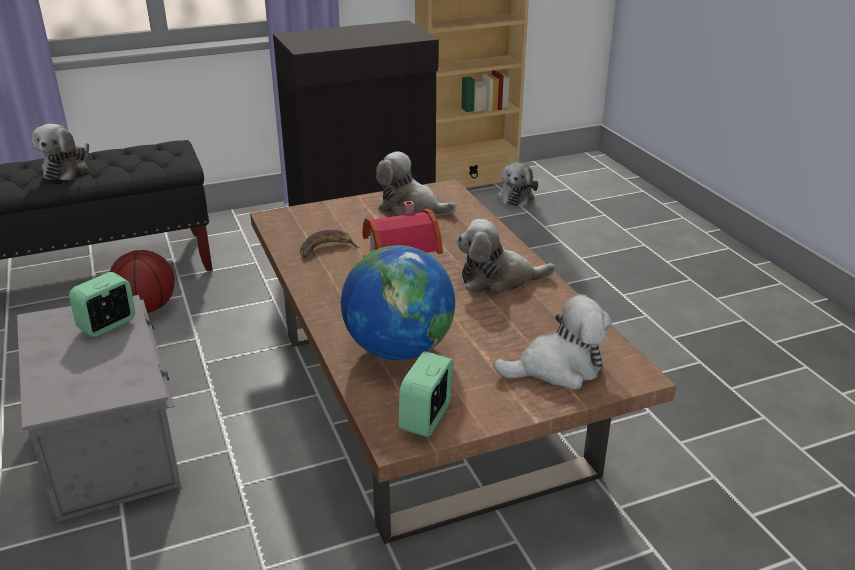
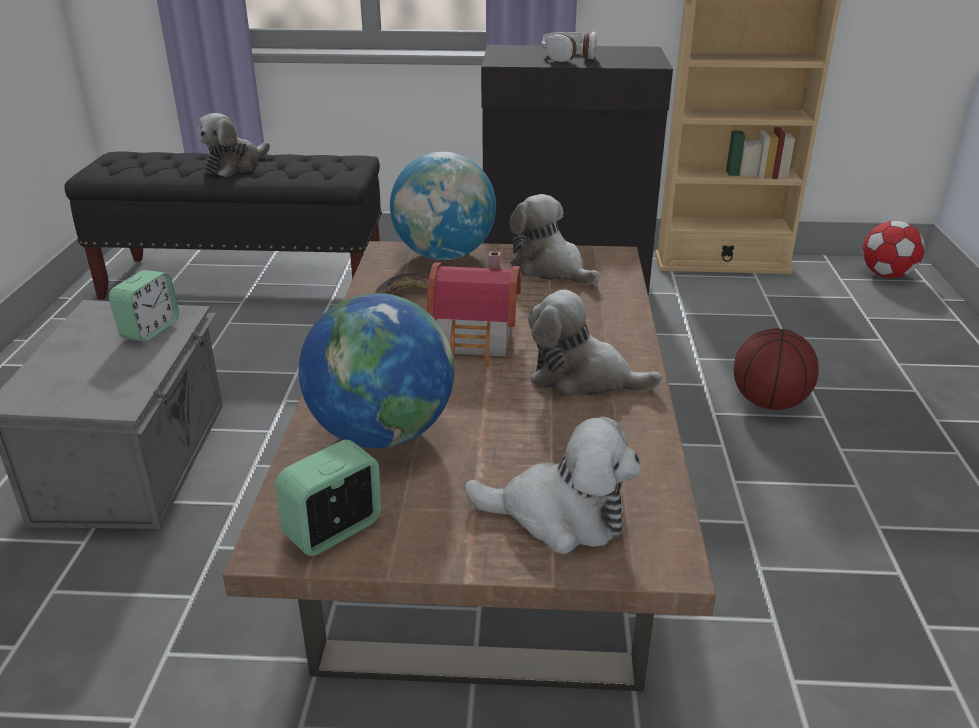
camera: 25 degrees right, 0 degrees up
(107, 325) = (150, 330): alarm clock -> alarm clock turned 135 degrees clockwise
(147, 308) = (275, 330): basketball -> basketball (769, 402)
(322, 213) = (444, 255): none -> globe
(351, 37) = (568, 57): none -> headphones
(516, 196) = (771, 294): plush toy -> none
(581, 168) = (886, 275): none -> football

